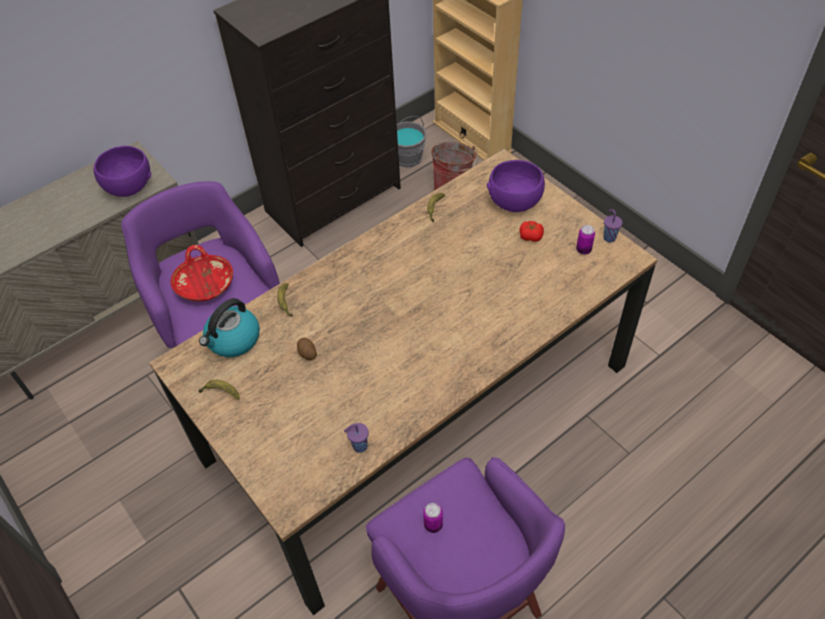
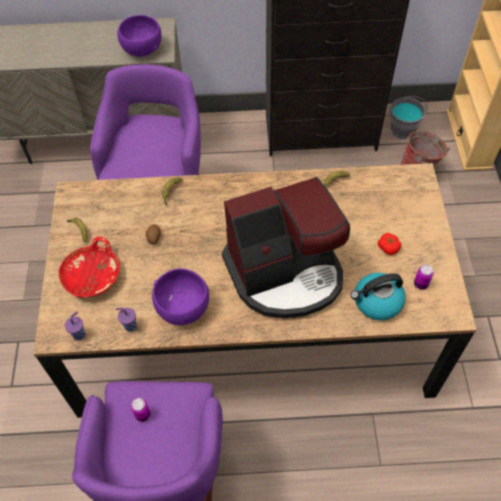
camera: 35 degrees right, 5 degrees up
(205, 284) = (143, 147): red bowl -> red bowl (93, 276)
(233, 340) = (117, 198): kettle -> kettle (376, 302)
(463, 309) = (286, 273): none -> coffee machine
(515, 202) = (400, 213): purple bowl -> purple bowl (182, 309)
(609, 237) = (451, 286): purple cup -> purple cup (79, 334)

